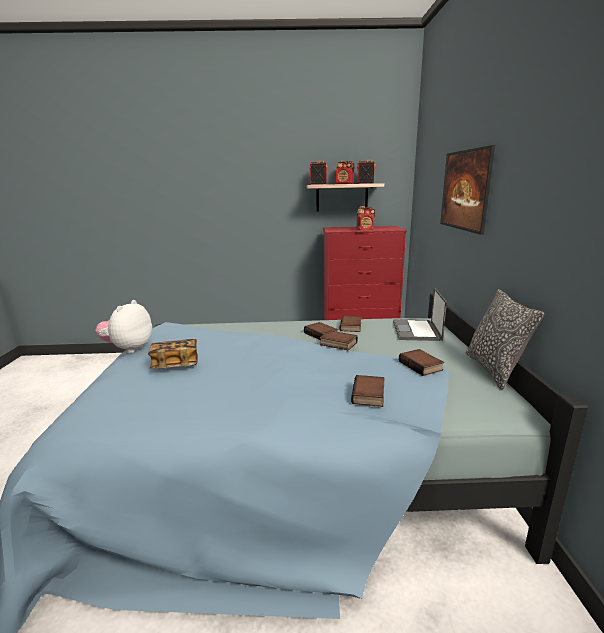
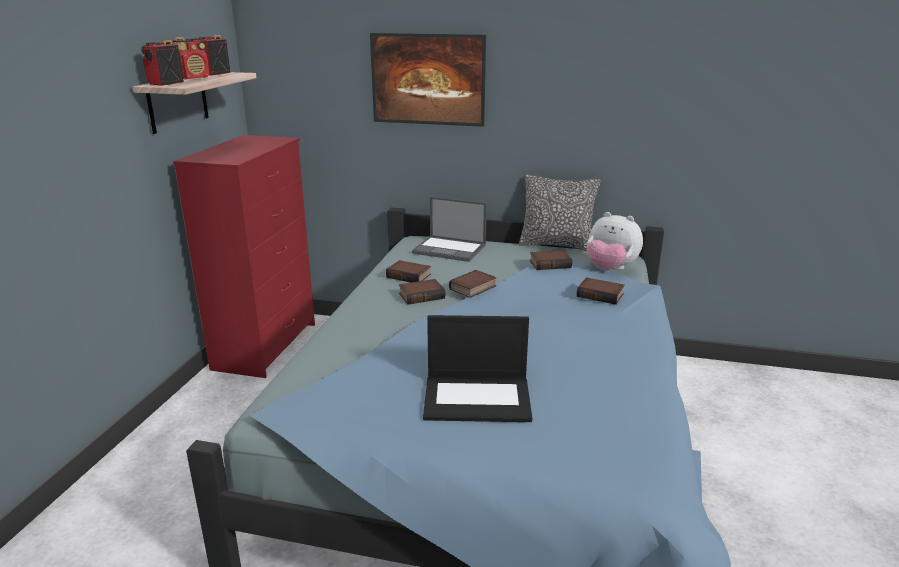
camera: 75 degrees left, 5 degrees up
(128, 349) = (378, 450): plush toy -> plush toy (610, 269)
(175, 364) = (478, 398): book -> laptop
(365, 229) = (258, 148): radio -> none

